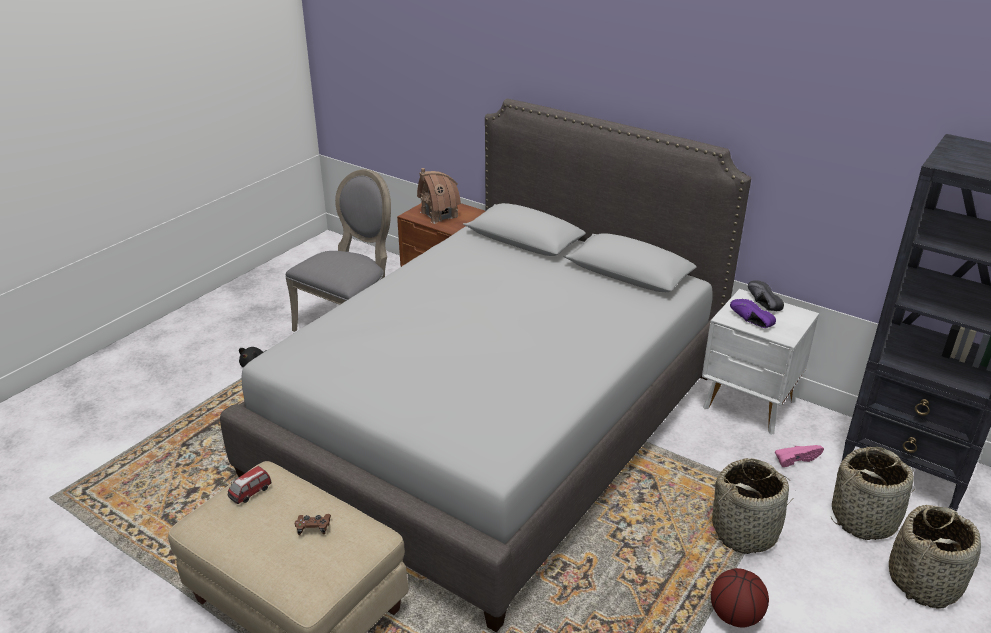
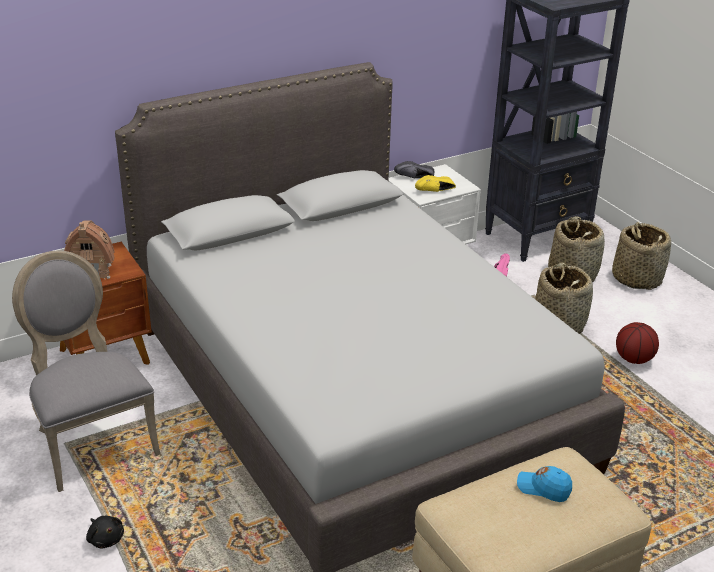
camera: 65 degrees left, 0 degrees up
(250, 493) = (473, 519): toy car -> none
(313, 528) = (543, 488): brown game controller -> blue cap
(749, 322) = (436, 191): purple shoe -> yellow shoe

